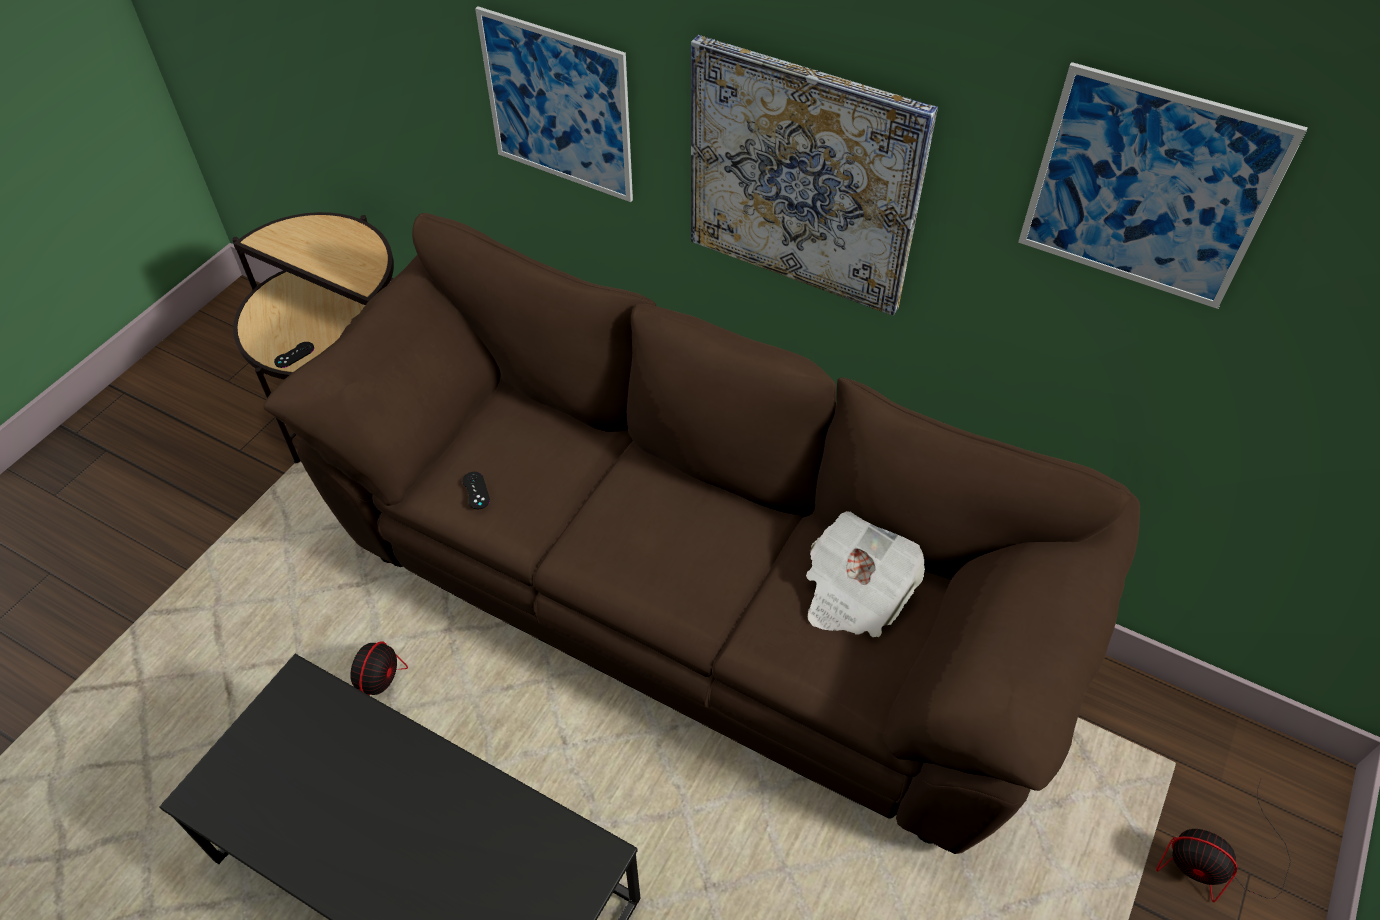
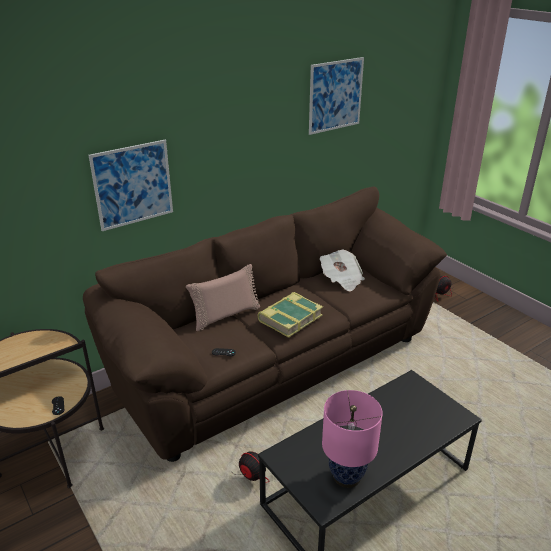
camera: 65 degrees left, 20 degrees down
(276, 811) = (347, 476): none -> pink table lamp
(596, 446) = (225, 316): none -> beige pillow
(639, 550) = (289, 318): none -> book
(803, 178) = (240, 154): picture -> none

